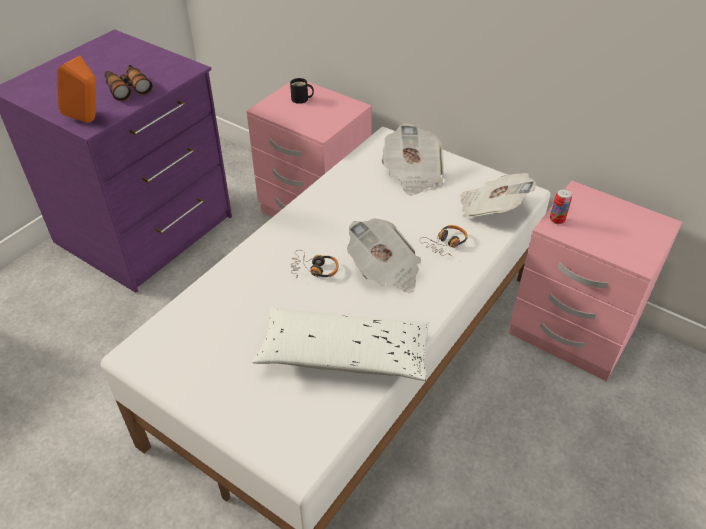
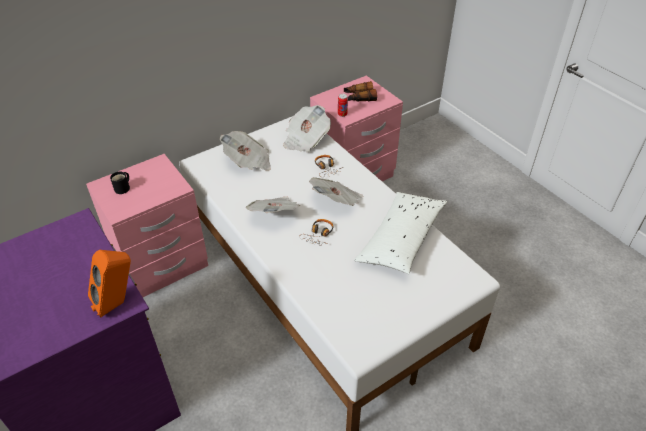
camera: 70 degrees left, 0 degrees up
(127, 88) = (78, 269): binoculars -> binoculars (359, 97)
(331, 222) = (275, 215): none -> newspaper

